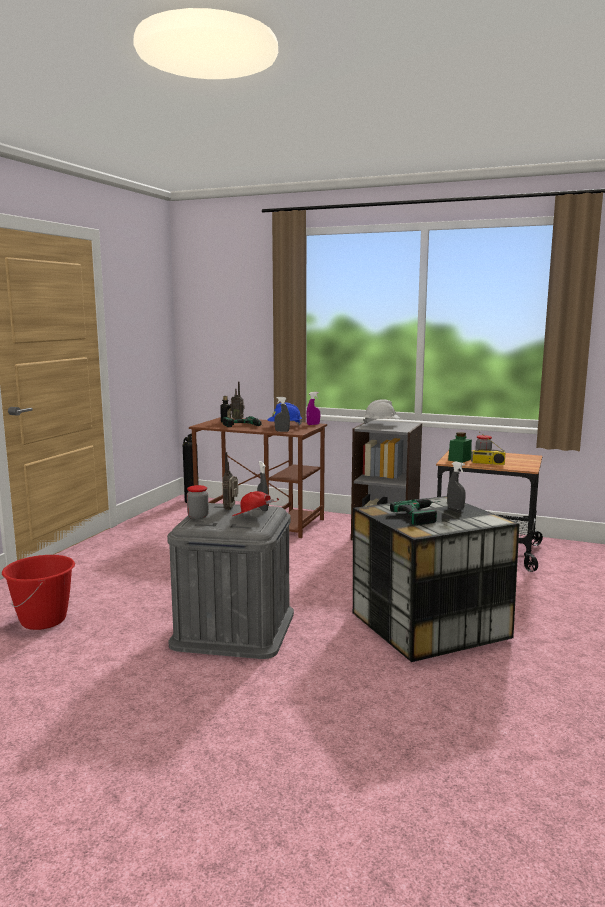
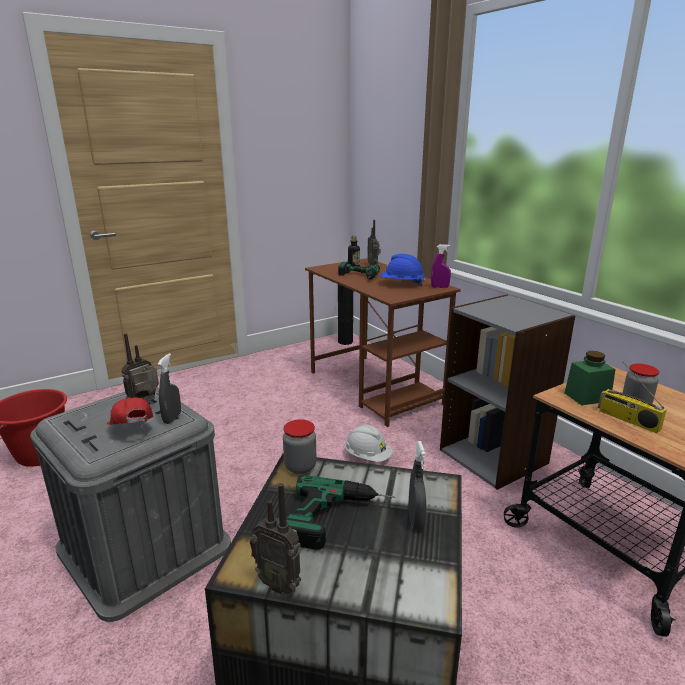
camera: 35 degrees right, 10 degrees up
(198, 516) = (93, 407): jar -> jar (300, 466)
(282, 431) = (380, 292): grey spray bottle -> none
(381, 424) = (506, 307): white hard hat -> white hard hat (367, 456)
(439, 531) = (279, 583): none -> radio

